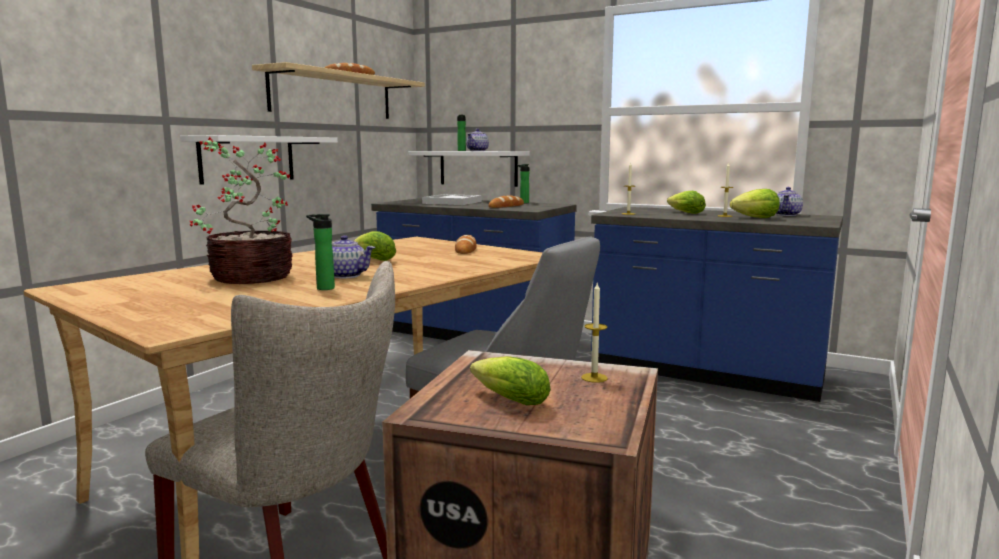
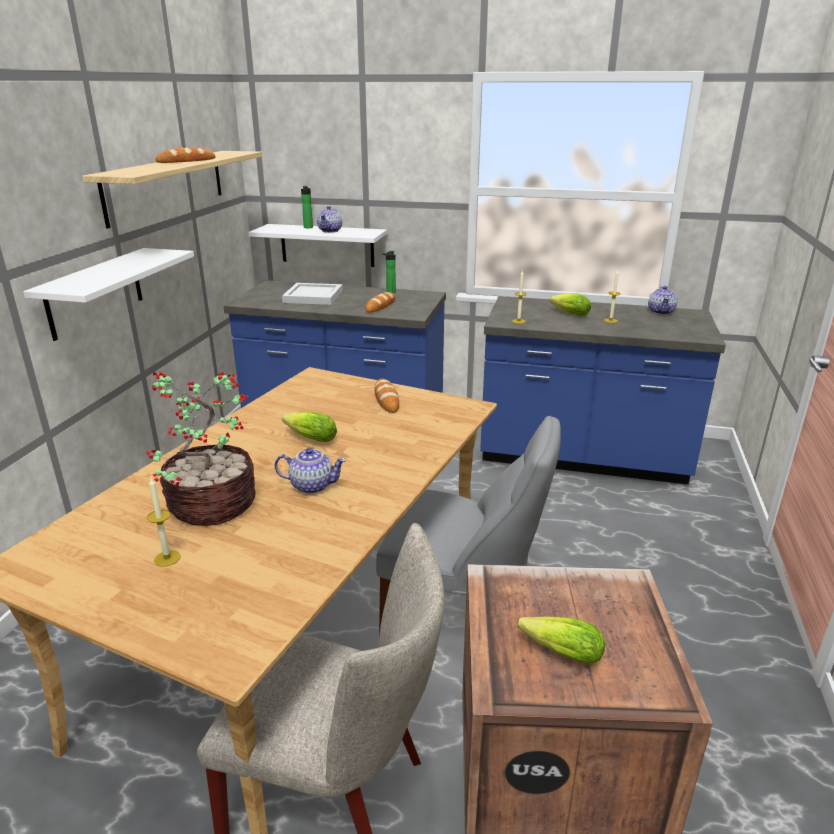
camera: 15 degrees left, 15 degrees up
(323, 288) = (312, 522): bottle -> none
(594, 378) = (608, 597): candle -> candle (167, 558)
(756, 218) = (641, 324): lettuce -> none

